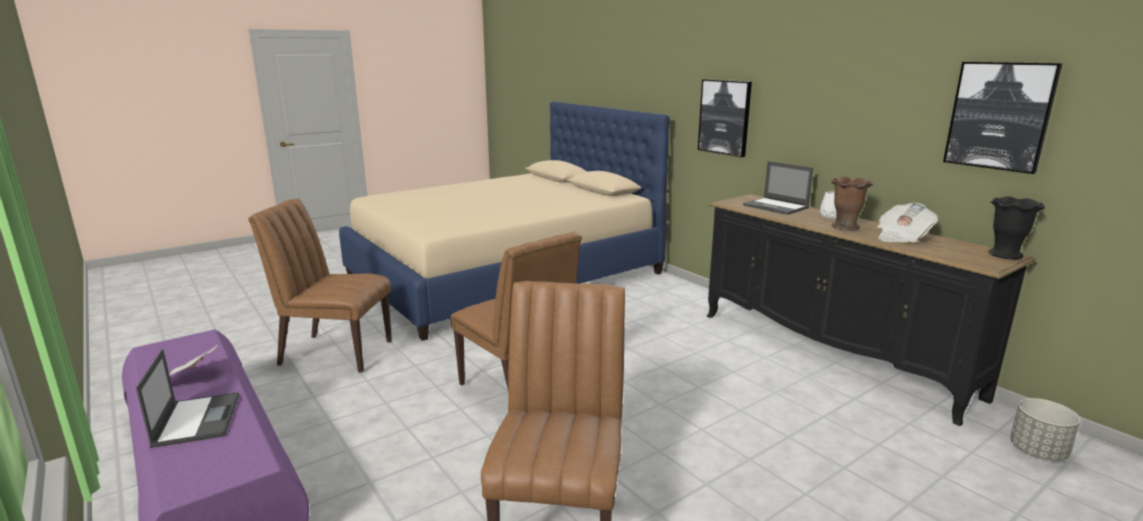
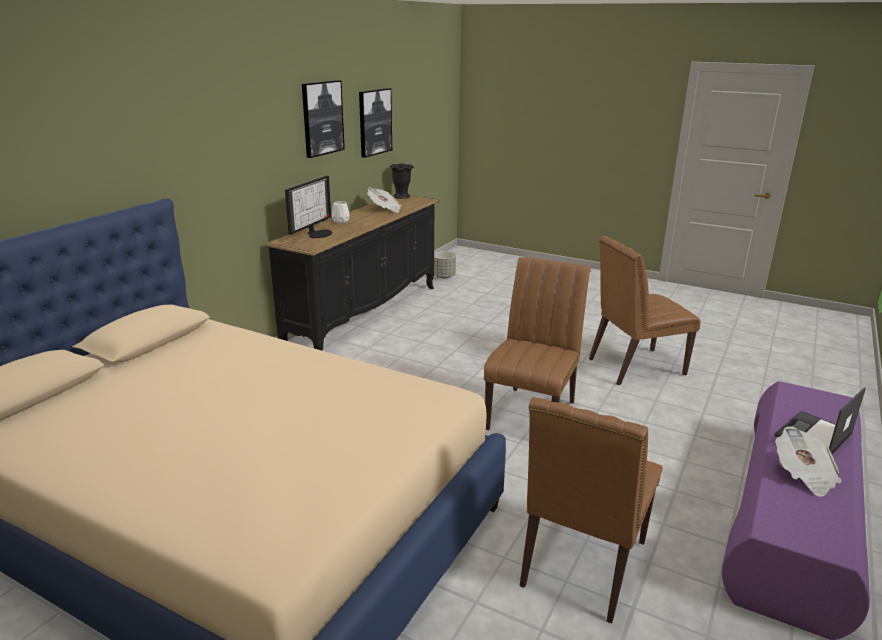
camera: 115 degrees left, 5 degrees up
(337, 353) = (583, 562): brown chair -> brown chair turned 45 degrees clockwise
(724, 117) = (220, 178): picture -> picture (322, 118)
(776, 207) = (318, 233): laptop -> monitor
(845, 227) = (370, 218): brown vase -> none

